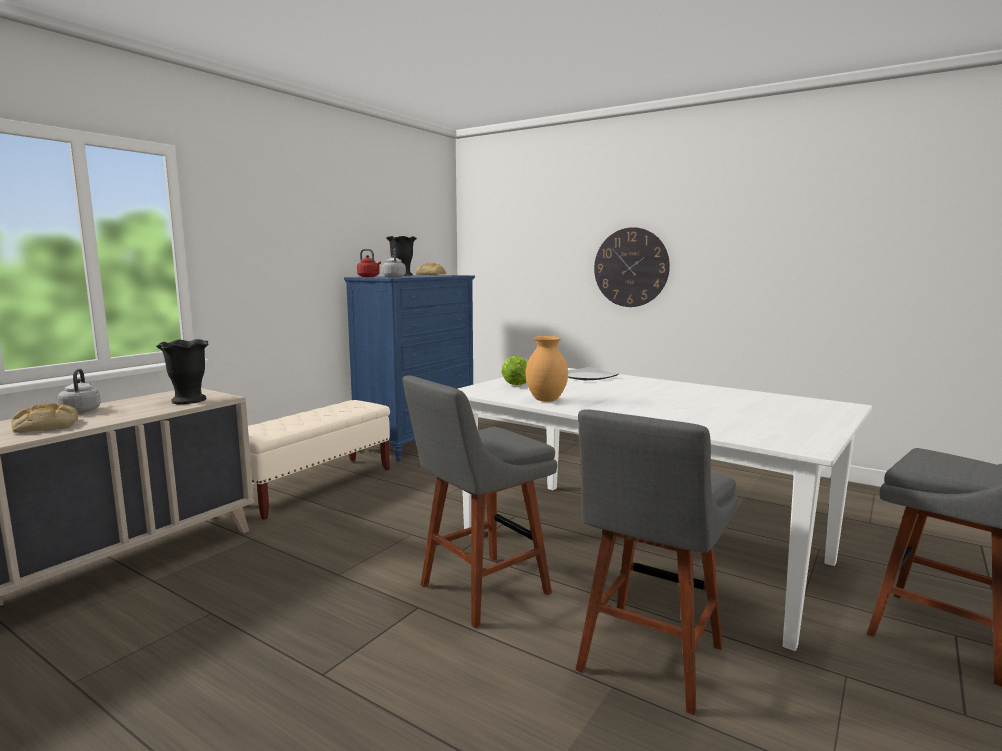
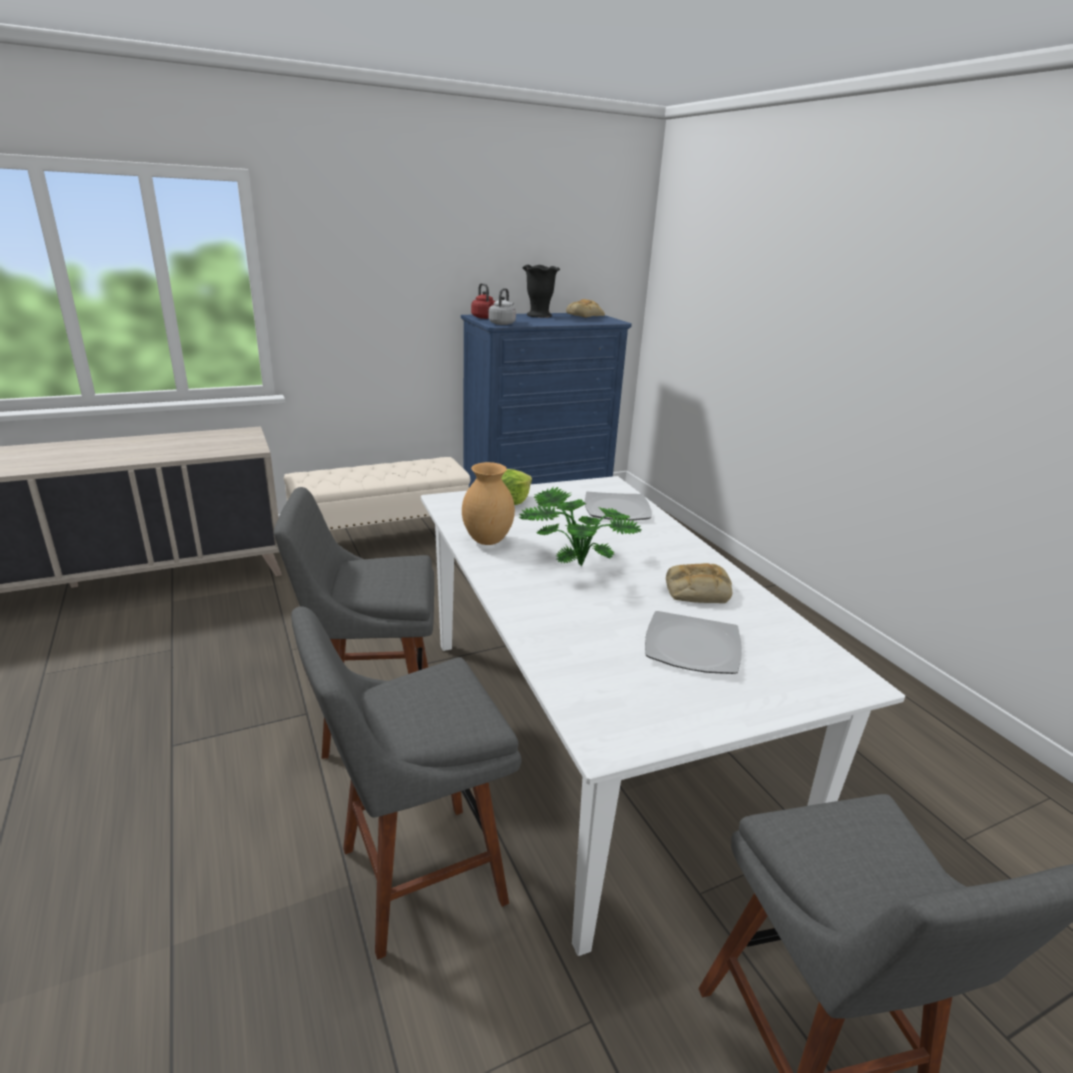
camera: 30 degrees right, 15 degrees up
(45, 426) = (90, 456): bread -> bread (696, 590)
(82, 410) = (140, 440): grey kettle -> none
(188, 400) = (223, 446): black vase -> none
(621, 398) = (575, 562): none -> potted plant
(631, 267) = (824, 346): wall clock -> none
(756, 411) = (691, 646): none -> plate

